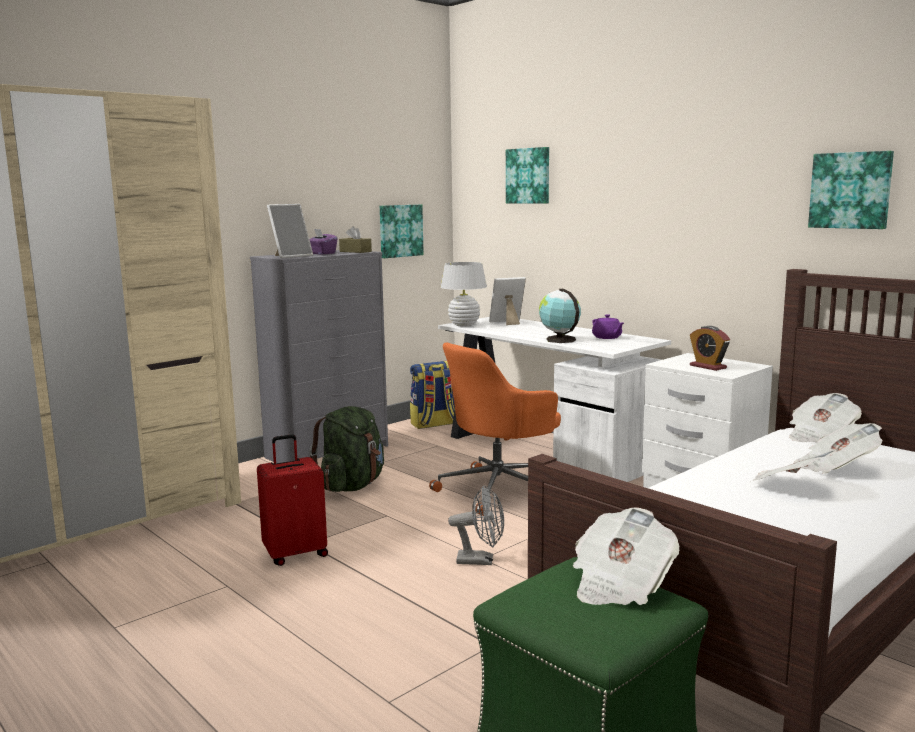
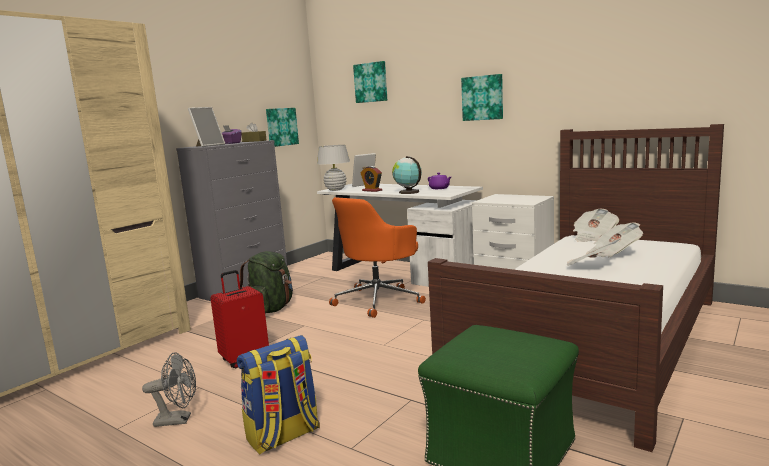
camera: 10 degrees left, 0 degrees up
(434, 424) = (317, 263): backpack -> backpack (283, 436)
(481, 560) = (383, 346): grey fan -> grey fan (178, 420)
(619, 584) = (515, 336): newspaper -> none
(708, 367) = (513, 200): alarm clock -> alarm clock (372, 190)
(850, 190) = (597, 74): picture -> picture (483, 98)

